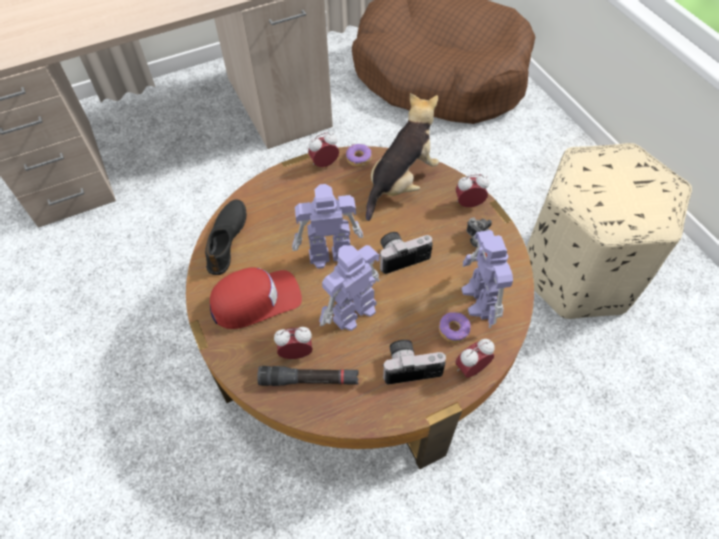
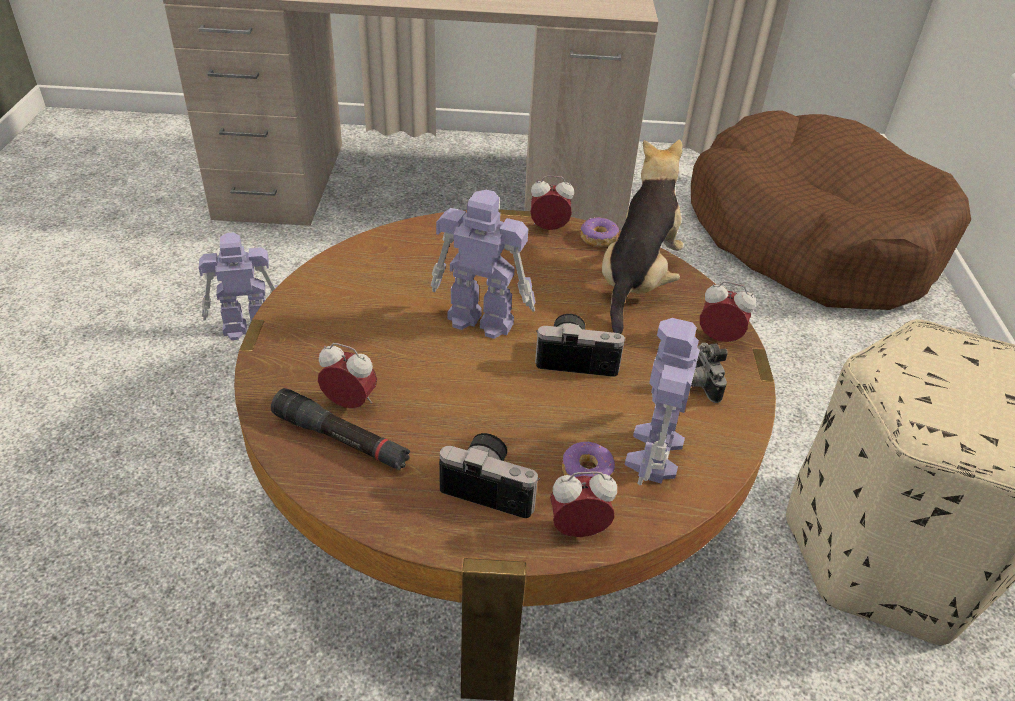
camera: 25 degrees right, 15 degrees down
(227, 240) = (367, 258): black shoe -> none
(256, 300) = (348, 329): red cap -> none
(352, 312) = (459, 391): toy robot -> toy robot (247, 328)
(401, 183) = (637, 282): plush toy -> plush toy turned 45 degrees counterclockwise

